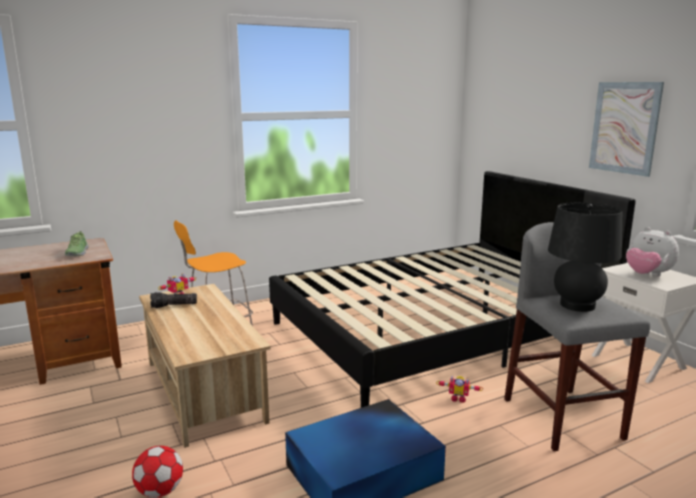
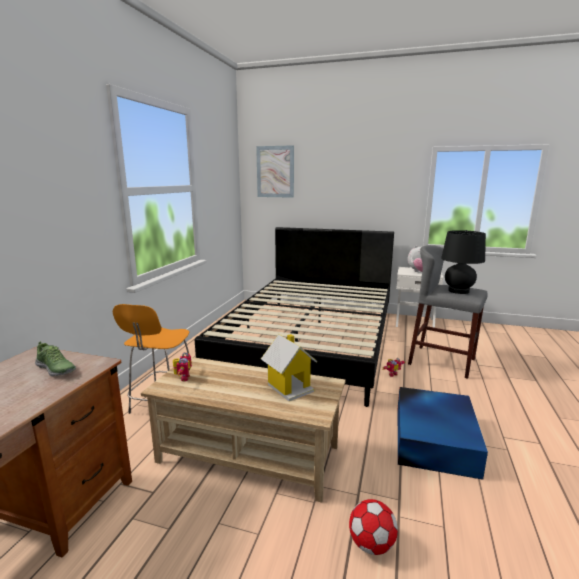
camera: 45 degrees left, 0 degrees up
(173, 306) = (200, 386): flashlight -> none
(219, 331) = (289, 387): none -> toy house
(624, 127) = (380, 190): picture -> picture (275, 172)

